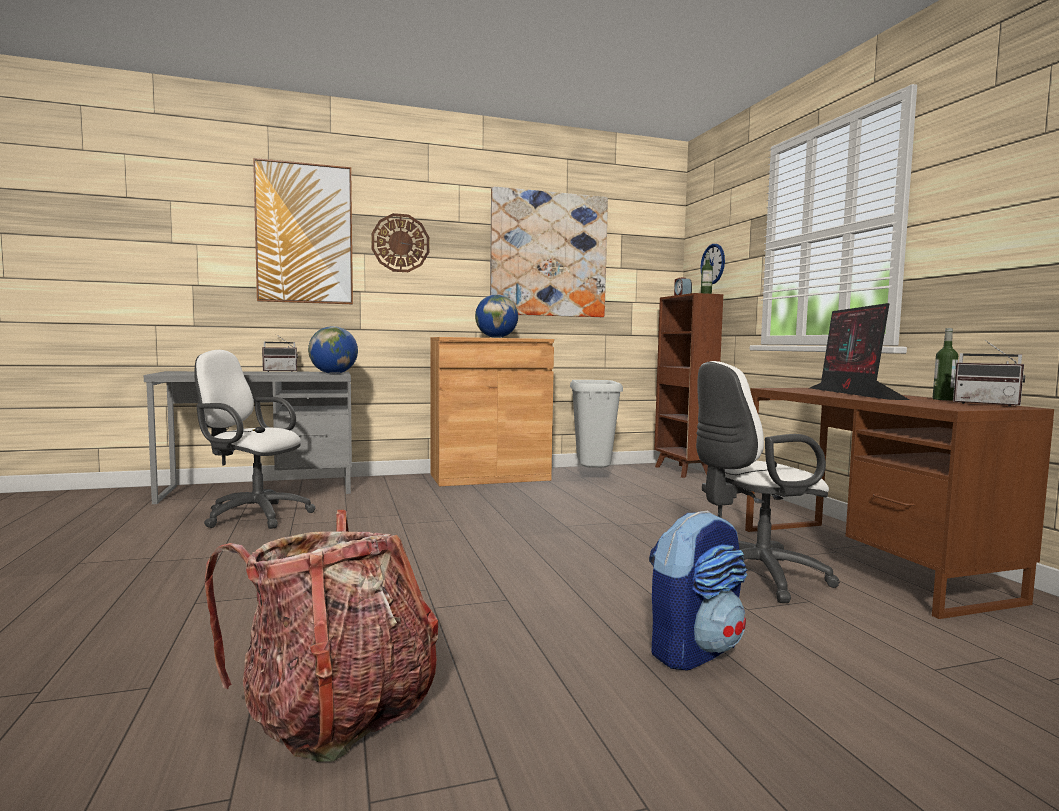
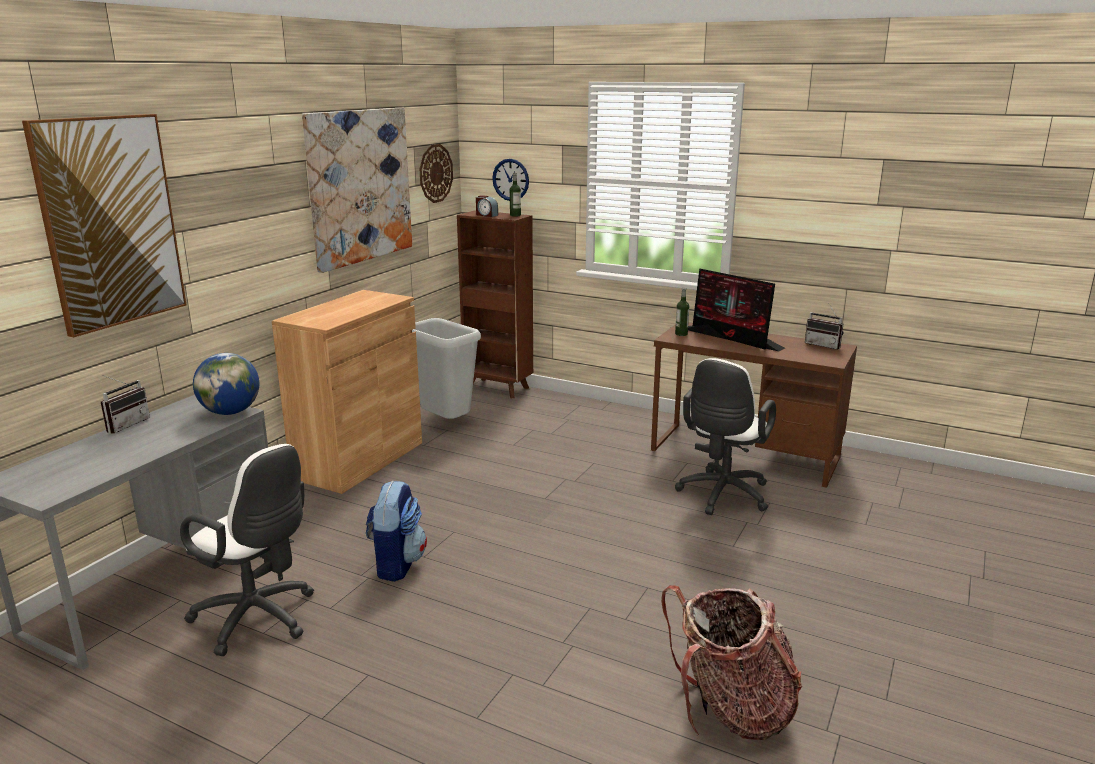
camera: 45 degrees left, 15 degrees up
(252, 515) = (259, 620): white office chair -> white office chair turned 120 degrees counterclockwise
(400, 243) = (221, 207): wall clock -> wall clock (435, 173)
(496, 337) = (355, 307): globe -> none
(694, 650) = (783, 568): backpack -> backpack (396, 564)
(943, 399) = (791, 339): bottle -> bottle (681, 334)
(987, 404) = (824, 345): radio -> radio turned 45 degrees clockwise

